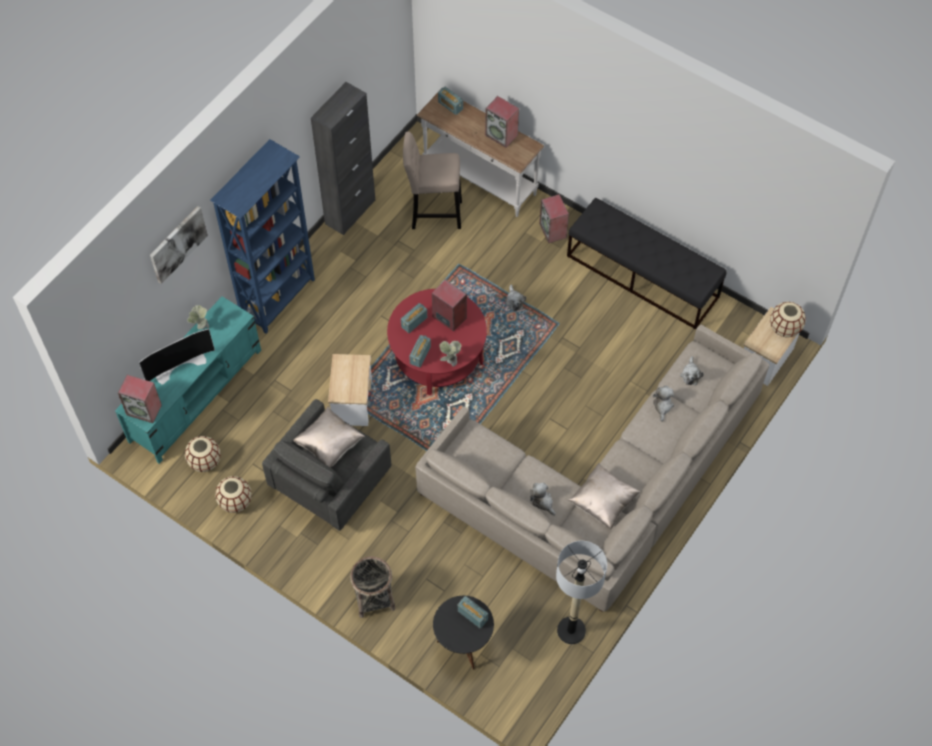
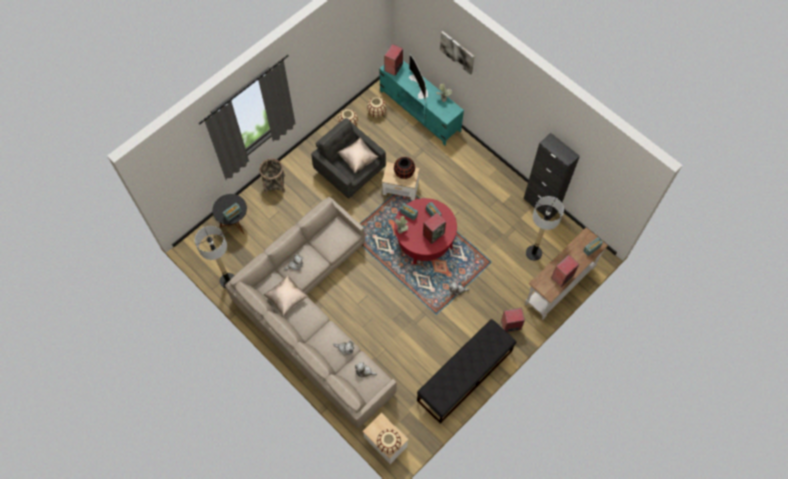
camera: 100 degrees right, 5 degrees up
(279, 298) = (480, 158): blue bookcase -> none
(345, 373) = (404, 172): none -> black vase
(433, 214) = (534, 253): beige stool -> floor lamp

